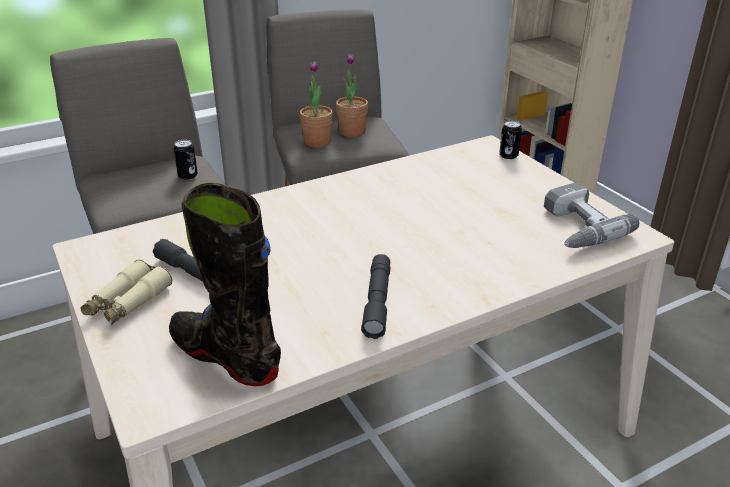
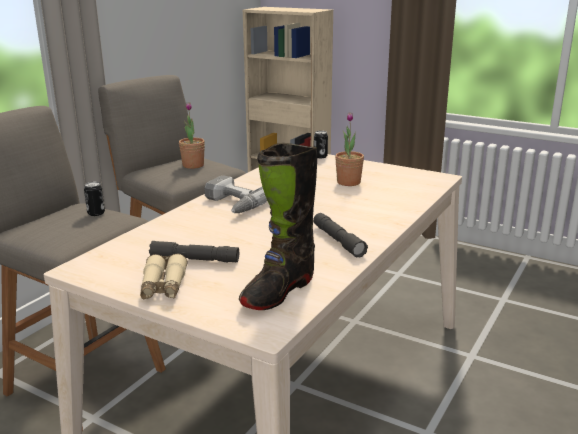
camera: 30 degrees left, 10 degrees down
(226, 356) = (278, 291): black boot -> black boot turned 60 degrees counterclockwise
(317, 142) = (174, 175): potted plant -> potted plant (348, 182)
(575, 228) = (404, 181): power drill -> power drill (232, 204)

